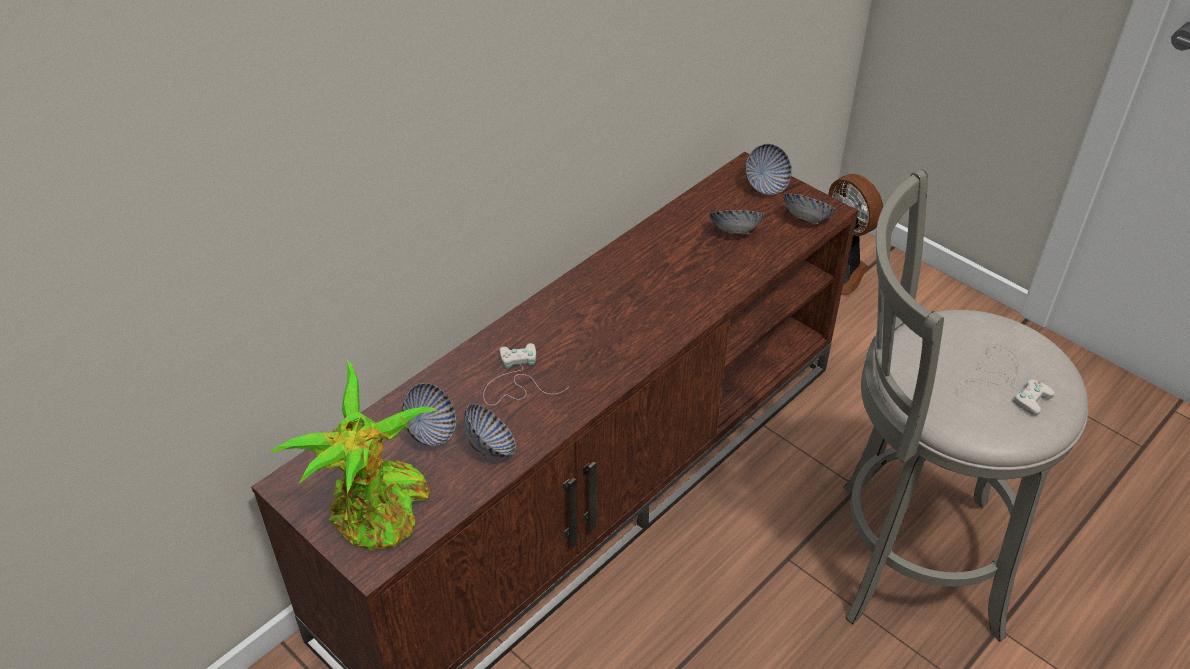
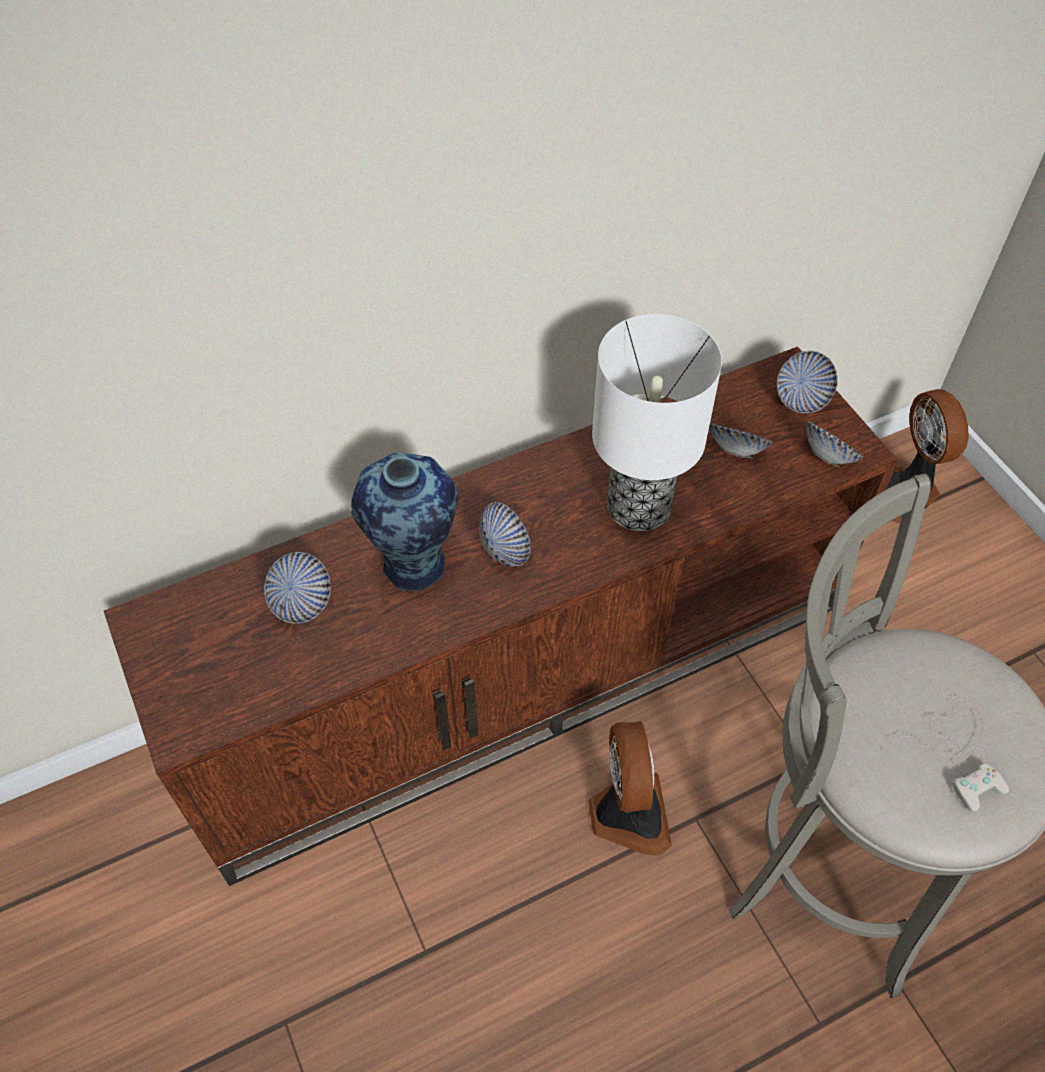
camera: 20 degrees right, 10 degrees up
(379, 516) = (207, 685): potted plant -> none
(491, 447) = (353, 640): bowl -> bowl (505, 550)
(516, 380) = (414, 568): white game controller -> vase
(680, 289) = (640, 507): none -> table lamp
(730, 572) = (627, 813): none -> fan

